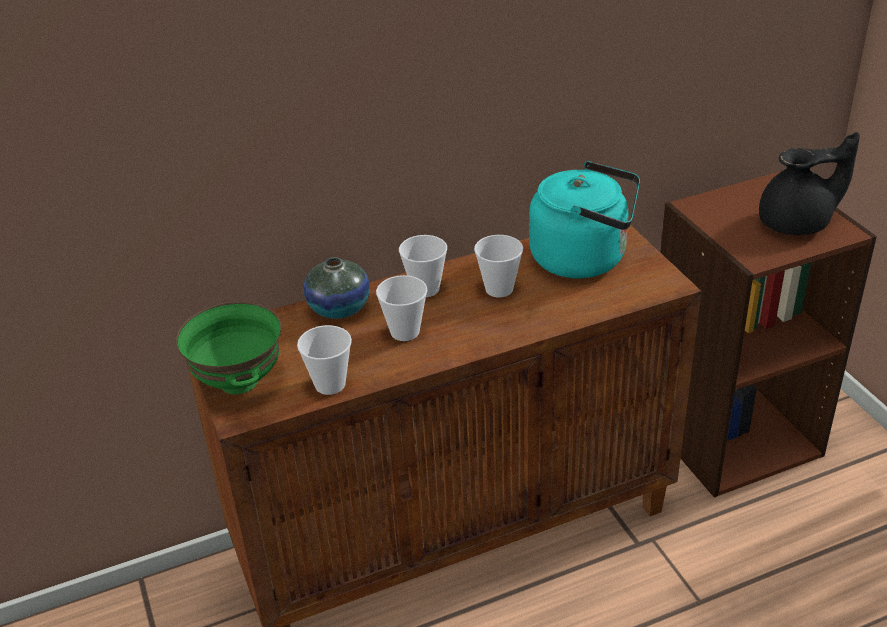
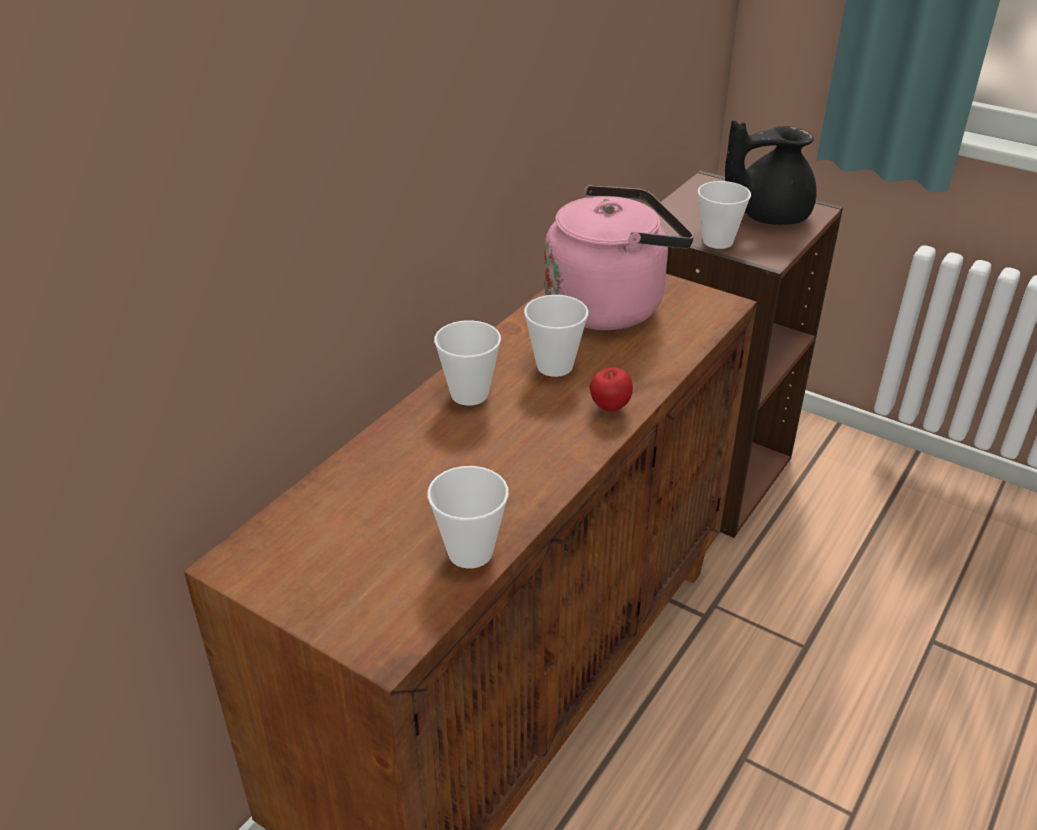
camera: 35 degrees left, 0 degrees up
(240, 382) = (342, 599): green bowl -> none
(339, 308) = (384, 453): vase -> none
(405, 332) = (497, 452): cup -> cup (717, 241)
(505, 330) = (609, 408): none -> apple
(584, 258) = (610, 305): turquoise kettle -> pink kettle
(797, 224) = (767, 215): black teapot -> black teapot turned 150 degrees counterclockwise

